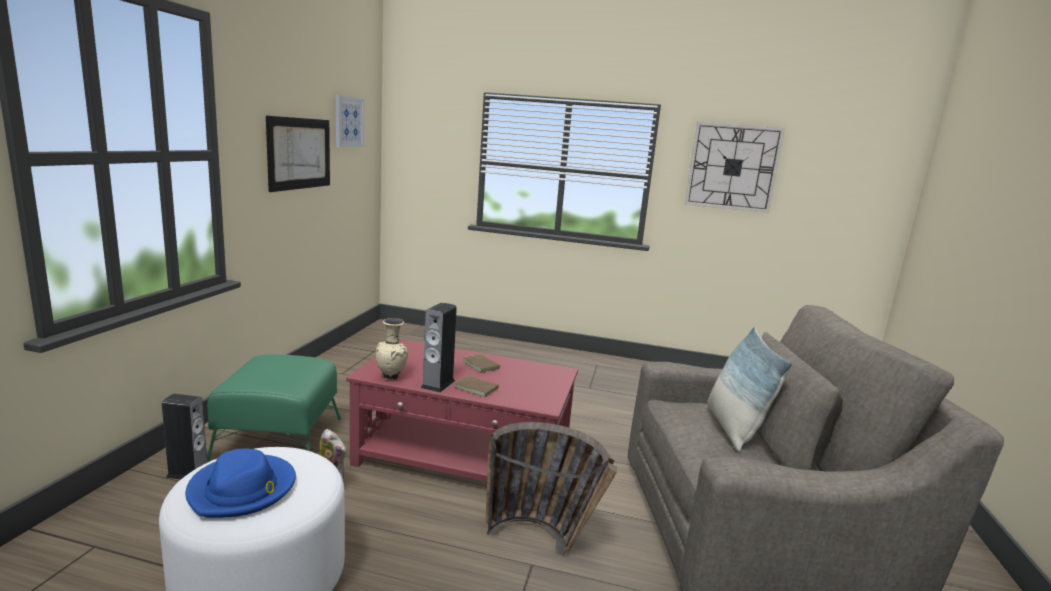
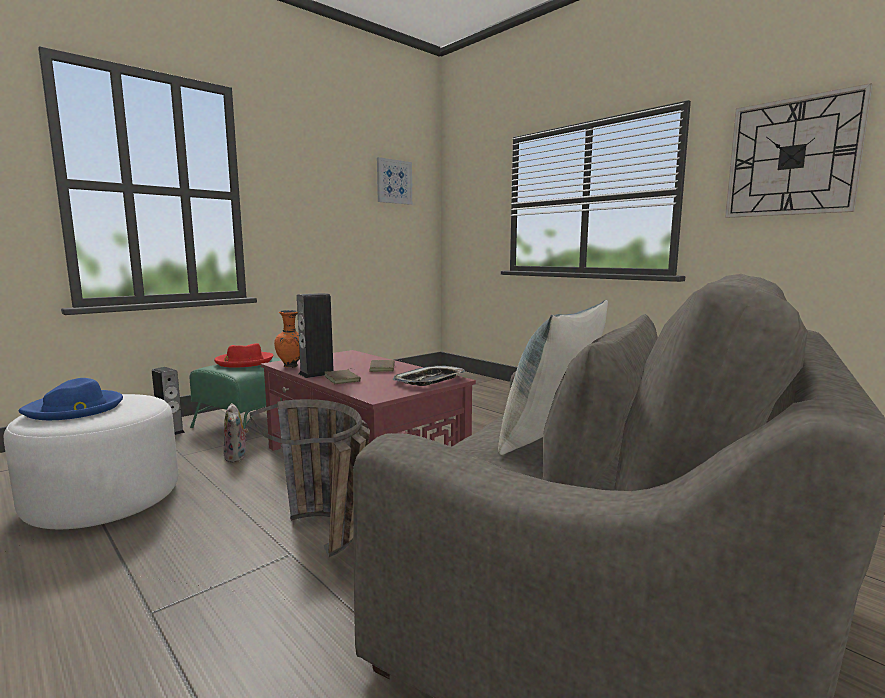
camera: 35 degrees right, 5 degrees down
(273, 370) = (244, 362): none -> red hat
(300, 153) = (332, 203): picture -> none
(392, 377) = (291, 366): beige vase -> orange vase
(549, 377) = (430, 381): none -> tray

